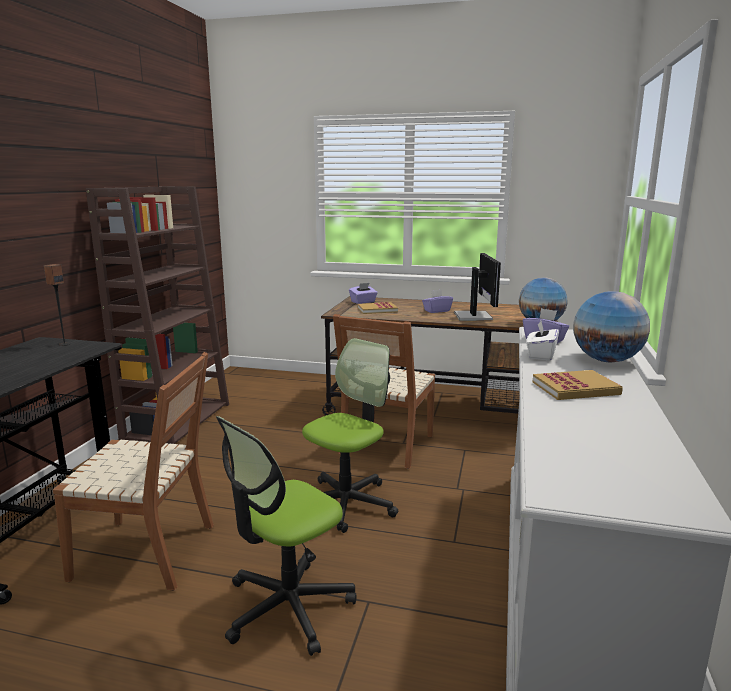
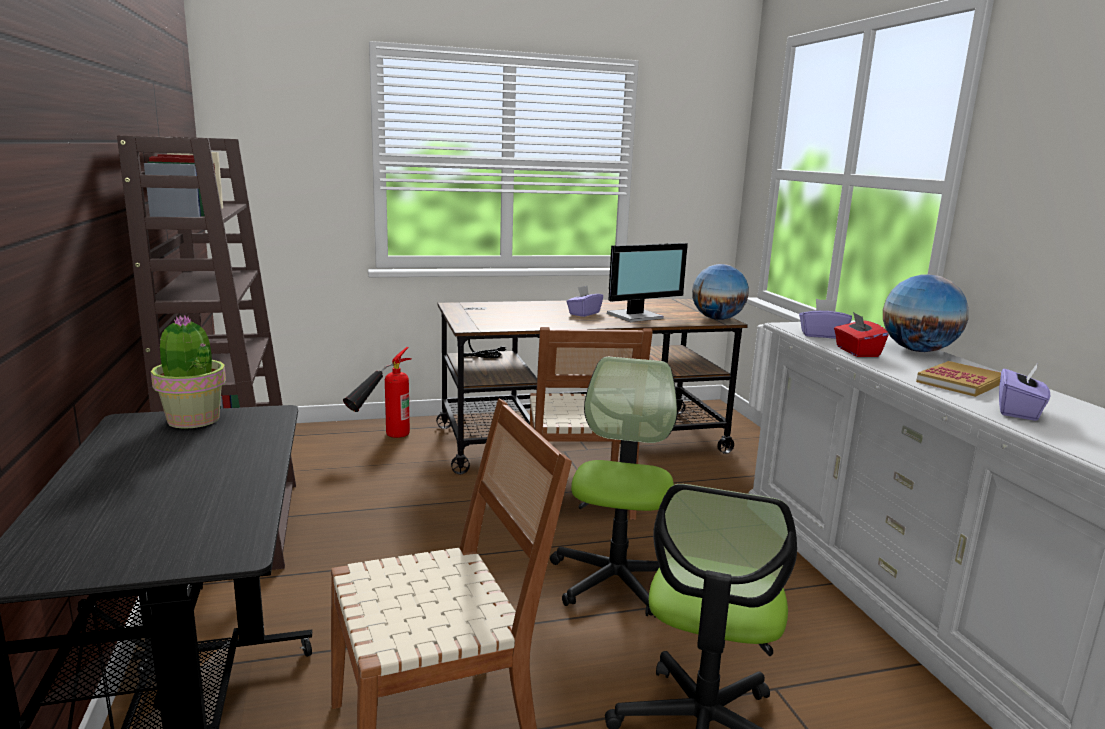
camera: 30 degrees left, 0 degrees up
(64, 344) = (193, 420): speaker -> potted plant
(305, 387) = (382, 440): none -> fire extinguisher
(363, 302) = (474, 309): purple tissue box -> purple tissue box (1018, 411)
(377, 310) = (512, 318): book -> none
(474, 316) = (637, 316): monitor -> monitor turned 90 degrees clockwise
(541, 355) = (856, 352): white tissue box -> red tissue box

